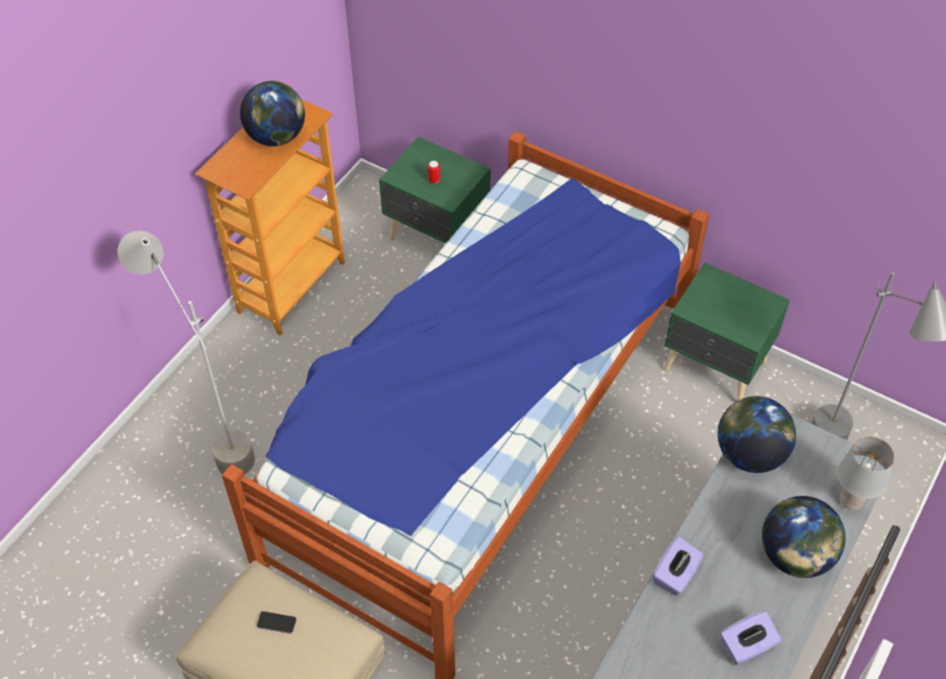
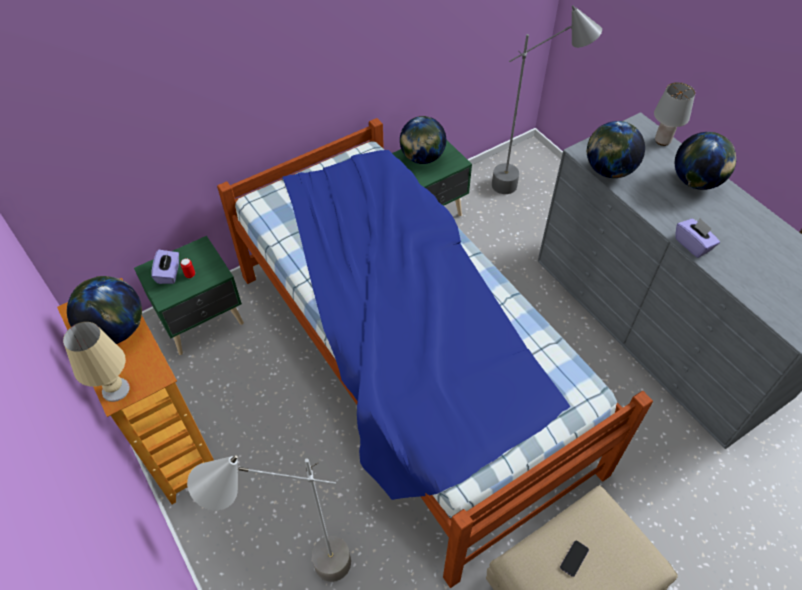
camera: 65 degrees left, 0 degrees up
(221, 166) = (116, 389): none -> beige table lamp
(731, 300) = (422, 158): none -> globe
(747, 646) = (758, 231): purple tissue box -> purple tissue box (169, 273)

